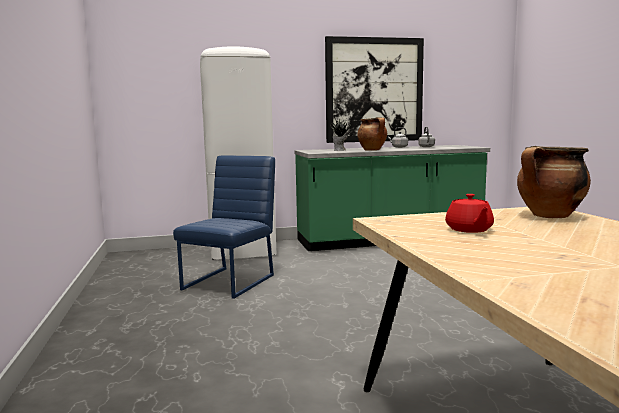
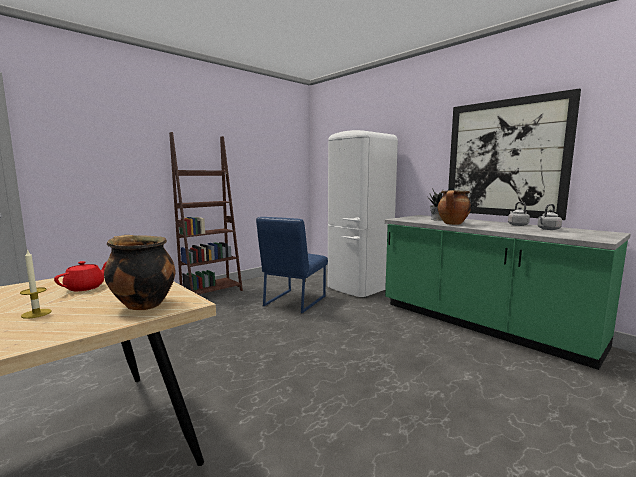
camera: 60 degrees right, 0 degrees up
(94, 319) = (211, 292): none -> brown bookcase
(231, 281) = (293, 301): blue chair -> blue chair turned 120 degrees clockwise
(469, 230) = (86, 287): red teapot -> red teapot turned 150 degrees clockwise
(573, 238) = (36, 313): none -> candle

